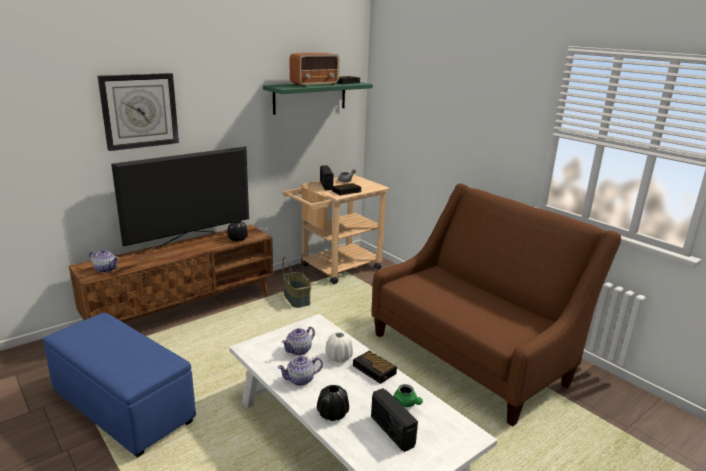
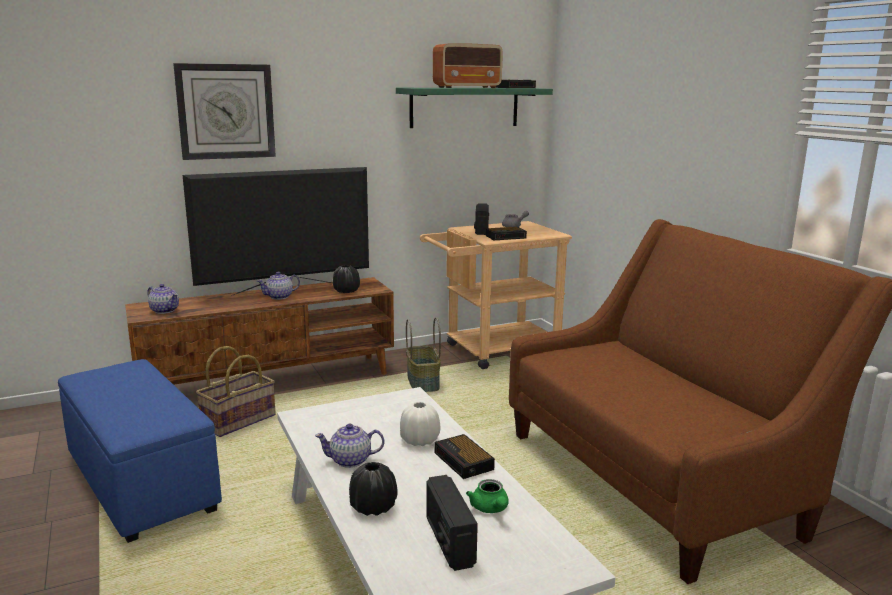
camera: 15 degrees right, 5 degrees down
(174, 346) = (238, 421): none -> basket
(299, 350) = (368, 426): teapot -> teapot (280, 297)

